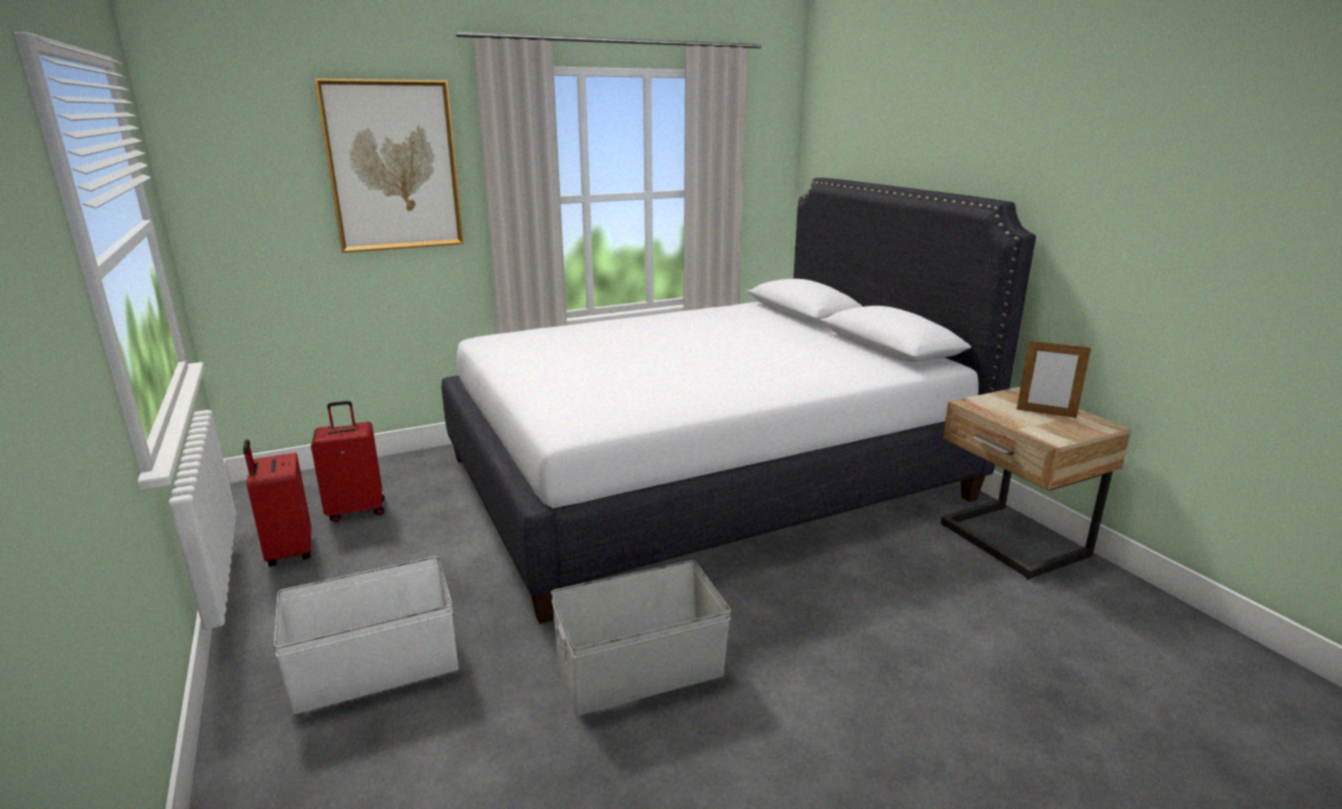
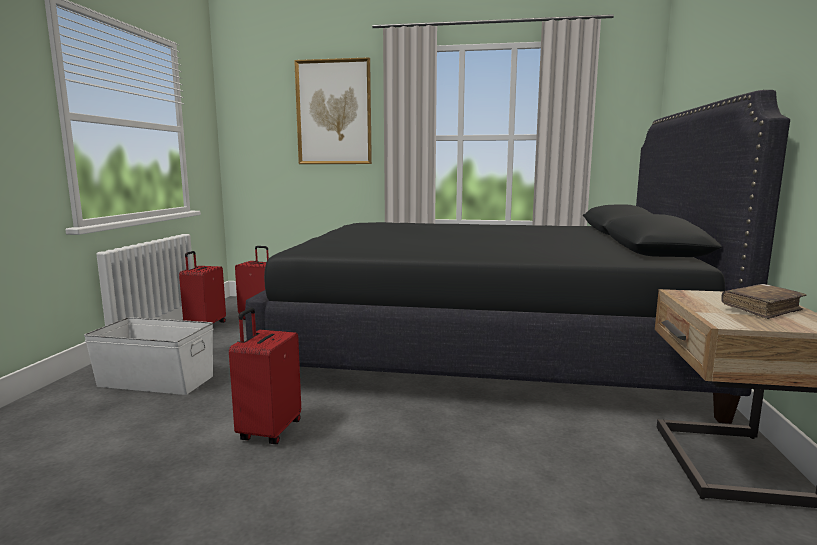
camera: 35 degrees right, 10 degrees down
(639, 670) = (268, 431): grey storage box -> red suitcase
(704, 477) = (484, 348): white bed -> black bed
(1046, 413) = (761, 309): picture frame -> brown book

